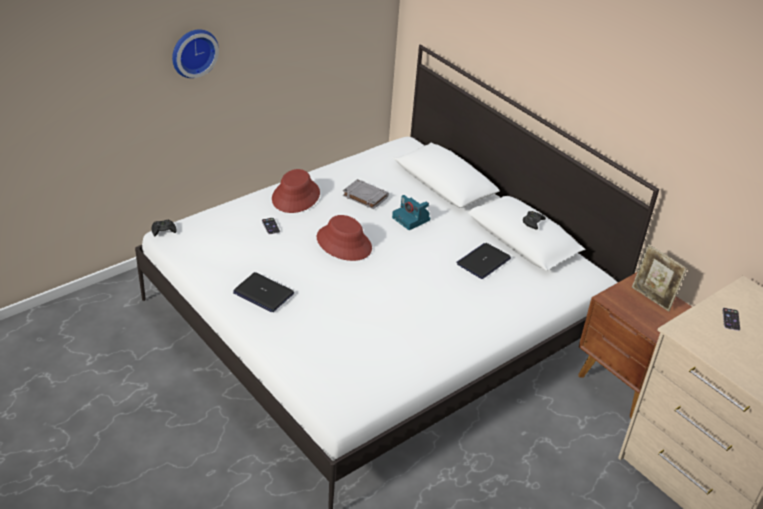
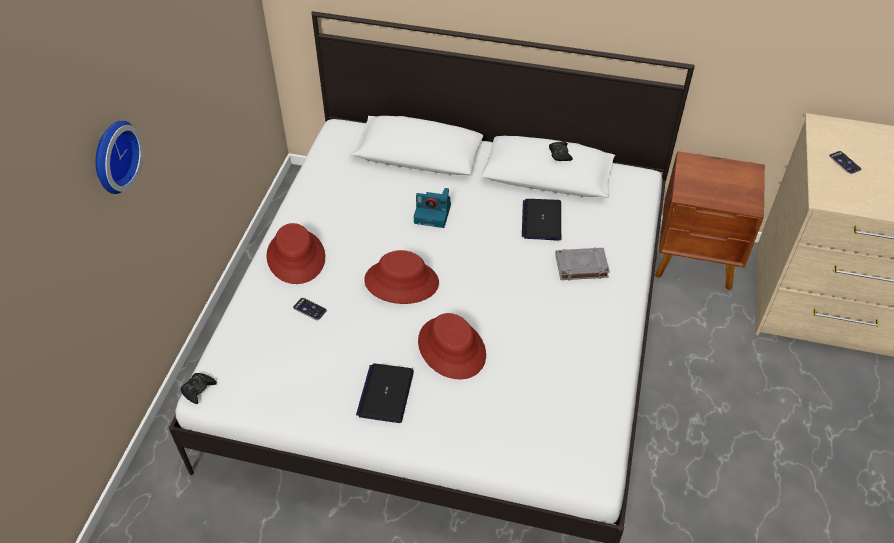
camera: 35 degrees left, 10 degrees up
(263, 293) = (386, 393): laptop -> laptop turned 105 degrees clockwise
(332, 295) = (452, 348): none -> red hat
(364, 196) = (363, 215): grey book -> grey book (580, 266)
(652, 298) = (714, 173): picture frame -> none

